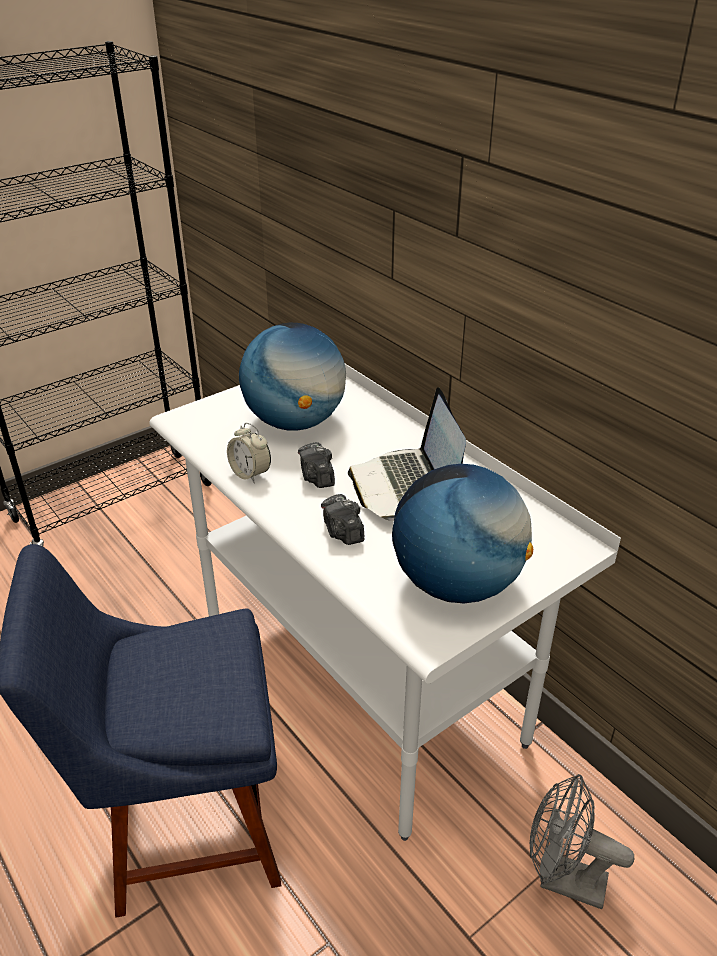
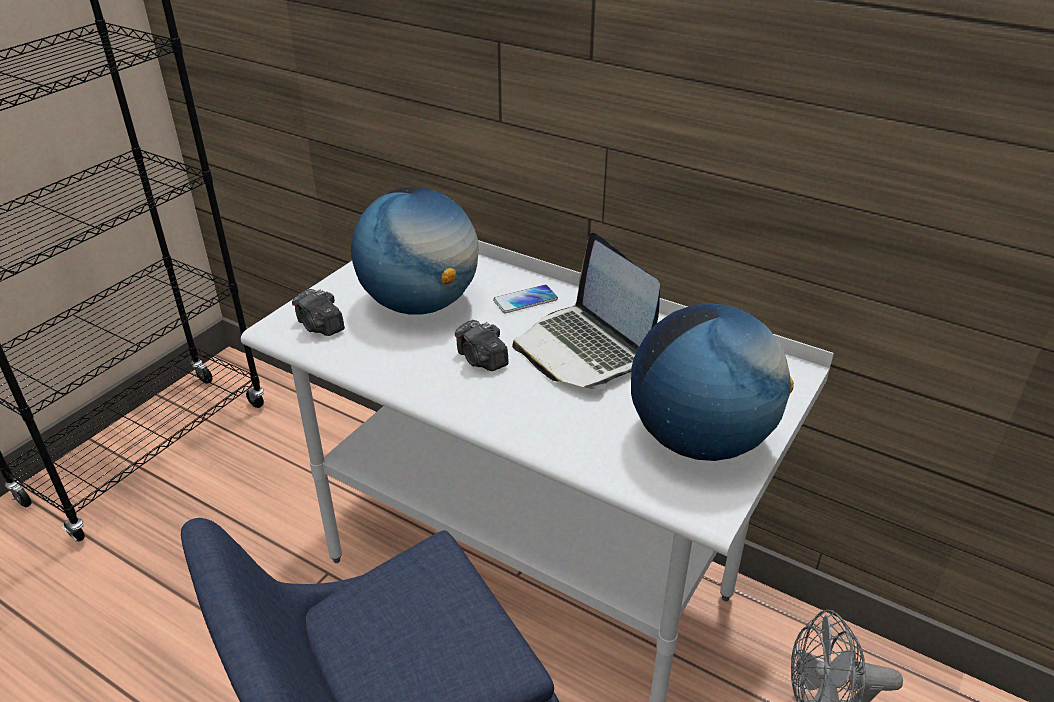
camera: 20 degrees left, 0 degrees up
(250, 473) = (403, 372): alarm clock -> none
(342, 532) = (547, 414): camera -> camera (320, 326)
(382, 436) = (525, 300): none -> phone

